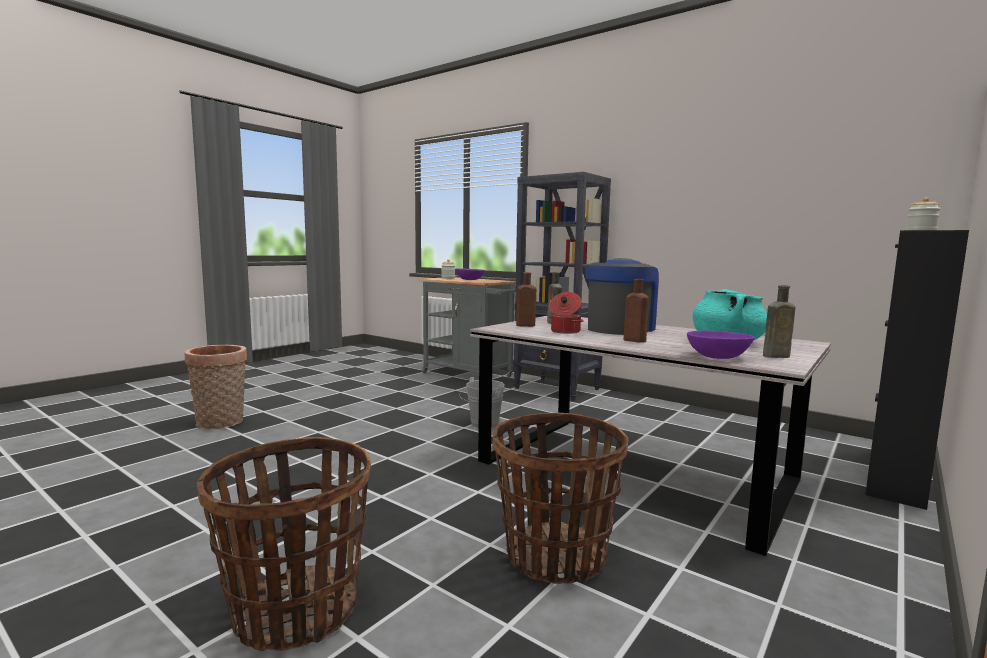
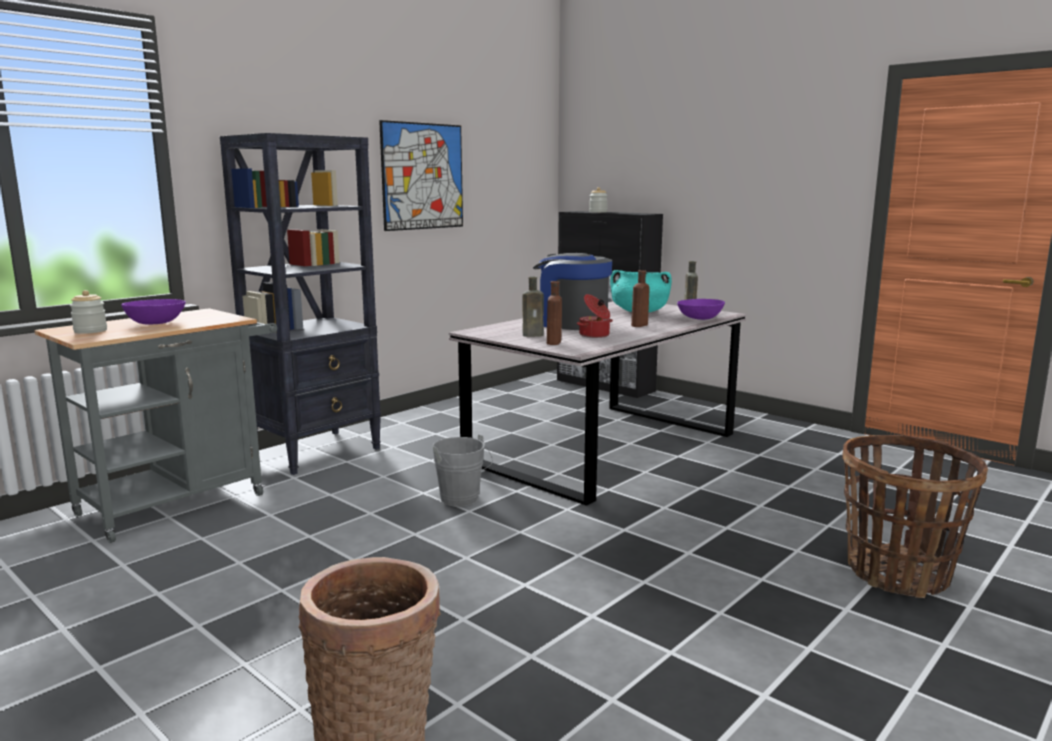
camera: 85 degrees left, 5 degrees up
(555, 556) = (765, 486): basket -> none
(714, 200) = (423, 176): none -> picture

